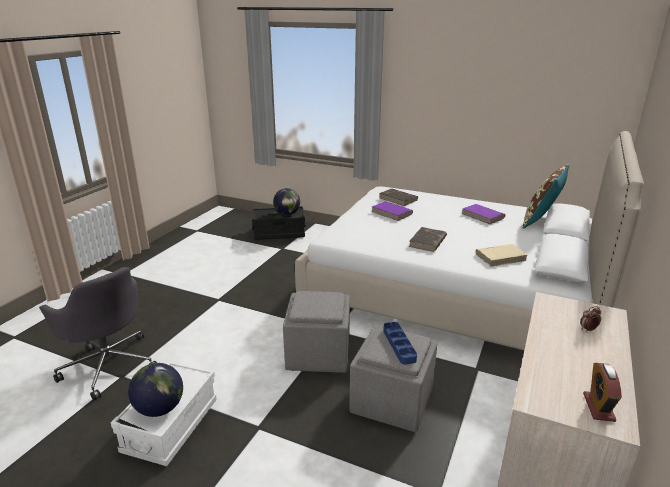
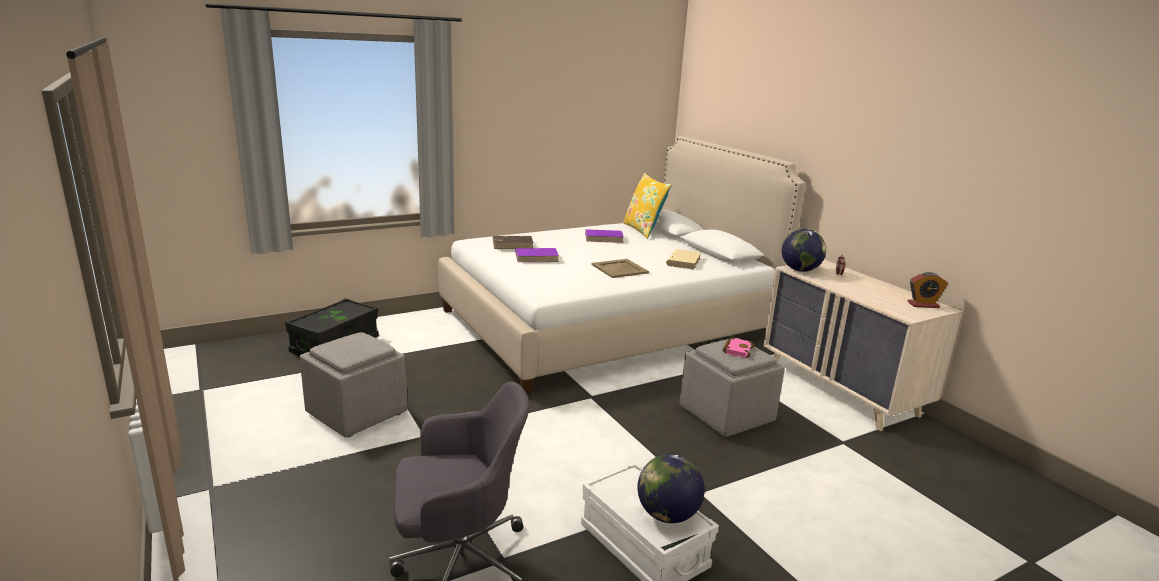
camera: 55 degrees left, 5 degrees down
(287, 214) = (346, 312): globe -> globe (800, 270)
(317, 355) = (620, 420): grey ottoman -> grey ottoman (356, 414)
(399, 345) = (737, 350): blue tray -> pink book
(427, 242) = (619, 269): brown book -> beige tray
(541, 221) = (643, 230): brown pillow -> yellow pillow
(598, 407) = (923, 305): alarm clock -> alarm clock turned 45 degrees counterclockwise

